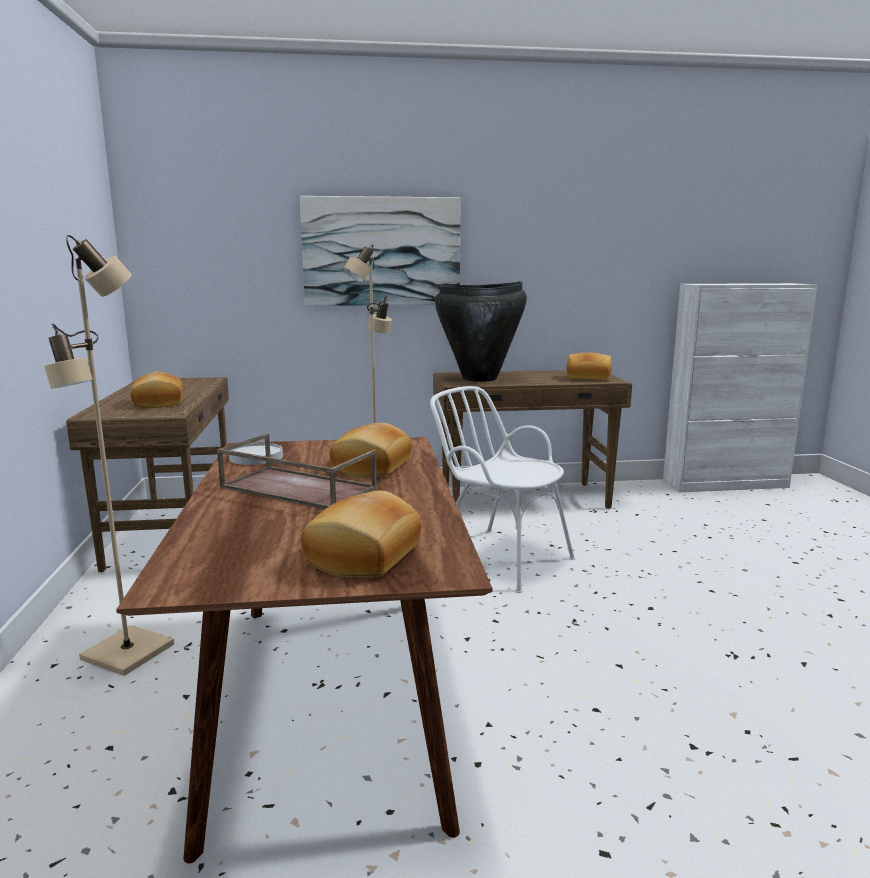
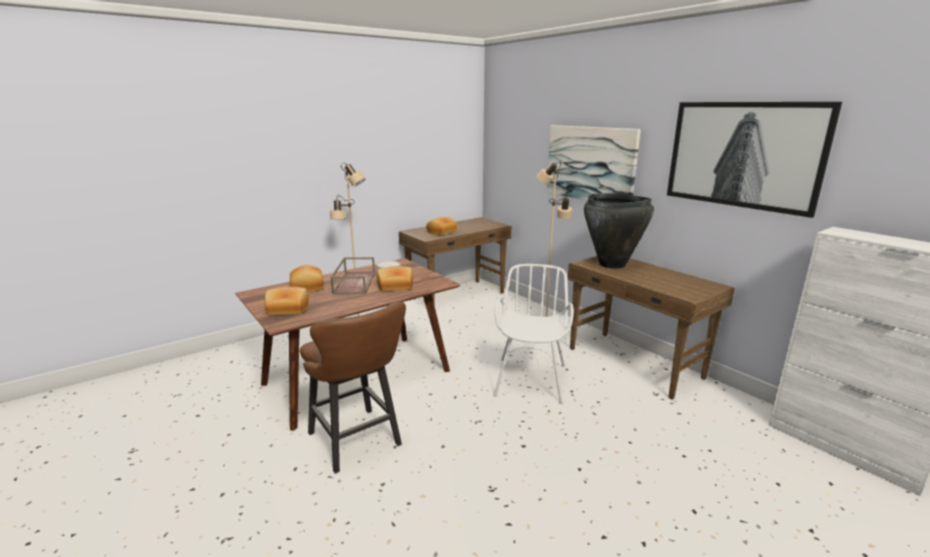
camera: 60 degrees right, 5 degrees up
(569, 748) = (359, 445): none -> brown stool
(588, 222) = (742, 155): none -> picture
(588, 378) = (684, 289): bread -> bread (308, 287)

